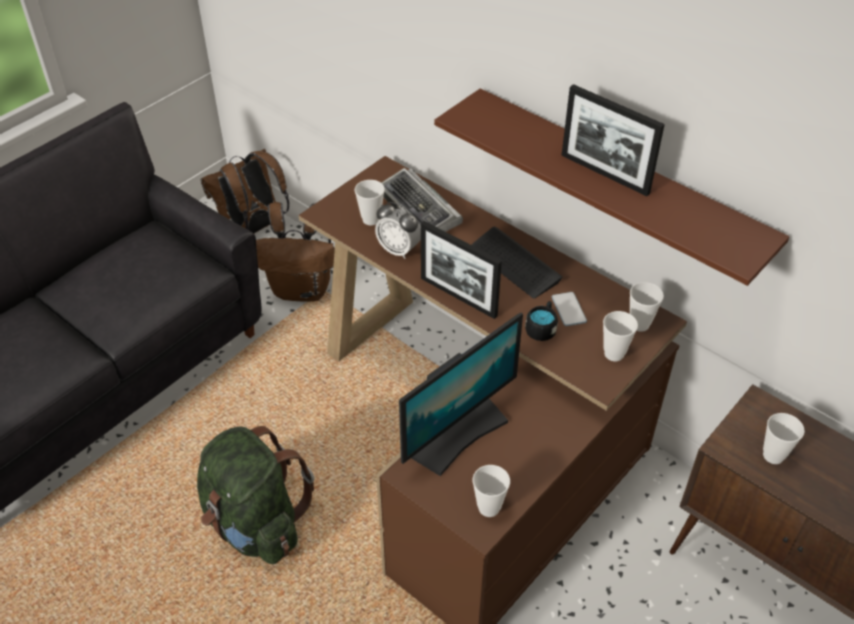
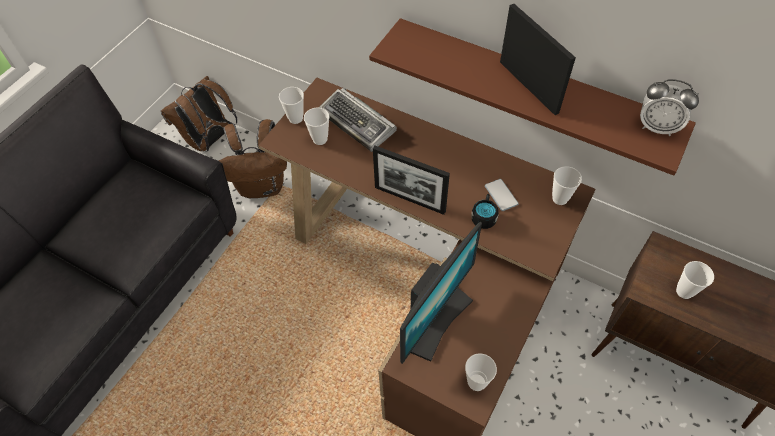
camera: 10 degrees left, 10 degrees up
(256, 524) = (273, 396): green backpack -> none
(398, 250) = (350, 164): alarm clock -> alarm clock (657, 127)
(514, 264) = (447, 161): keyboard -> none
(604, 174) = (528, 87): picture frame -> picture frame turned 150 degrees counterclockwise
(614, 354) = (547, 229): cup -> cup (295, 118)

